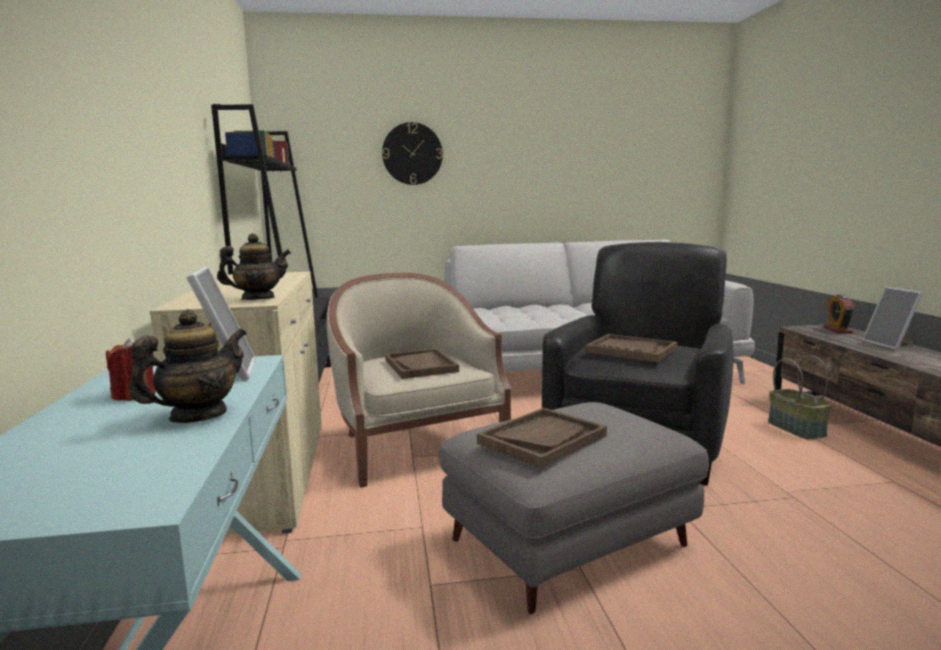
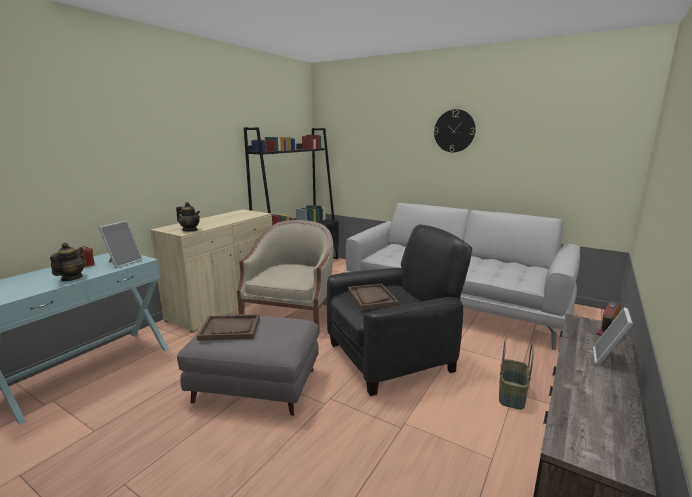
camera: 40 degrees right, 5 degrees up
(198, 416) = (71, 278): teapot -> teapot turned 75 degrees counterclockwise
(412, 154) = (388, 141): wall clock -> wall clock (454, 131)
(421, 366) = (287, 274): brown tray -> none

